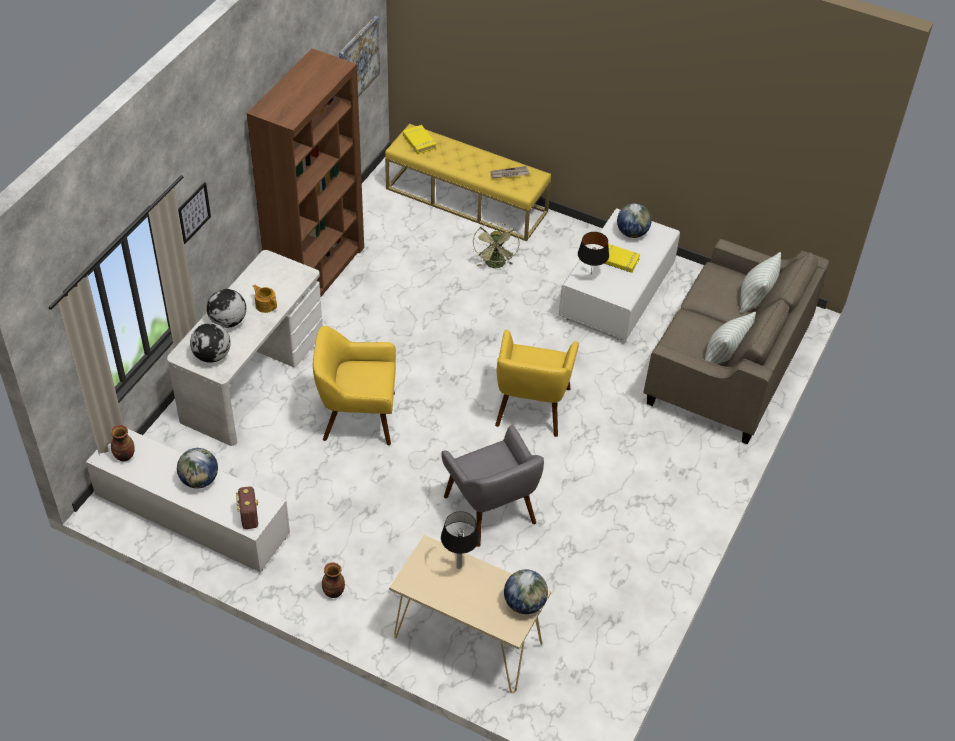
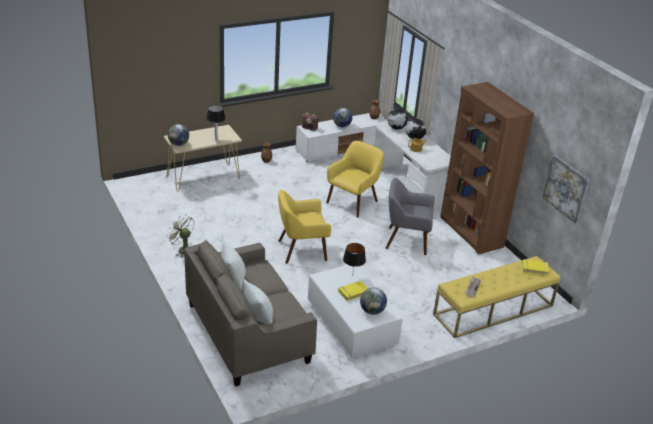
camera: 125 degrees right, 15 degrees down
(193, 212) = (452, 89): picture -> none
(491, 510) = (256, 210): grey armchair -> grey armchair (406, 240)
(496, 265) = (421, 292): green fan -> green fan (182, 249)
(531, 408) = (301, 250): yellow armchair -> yellow armchair turned 60 degrees counterclockwise

